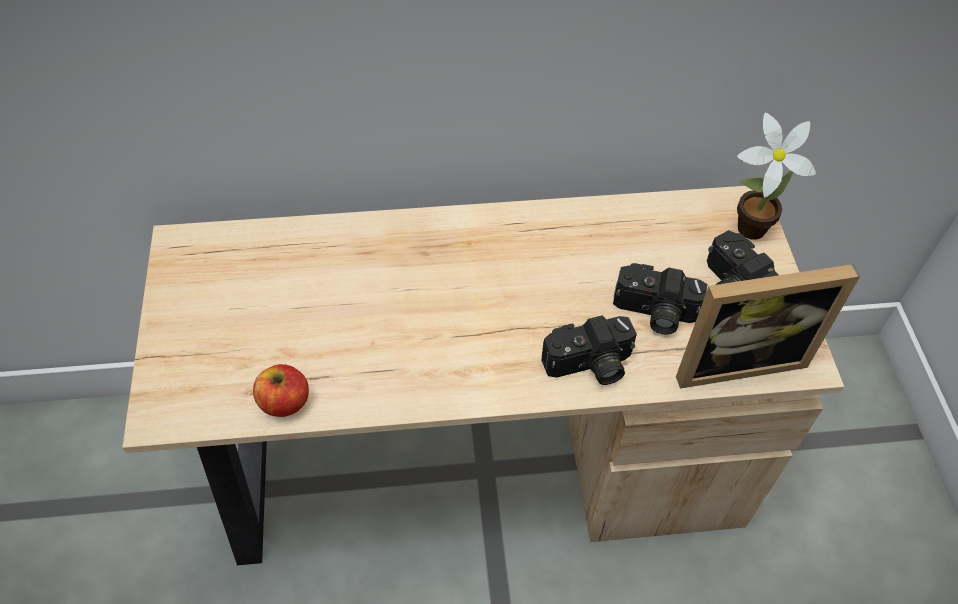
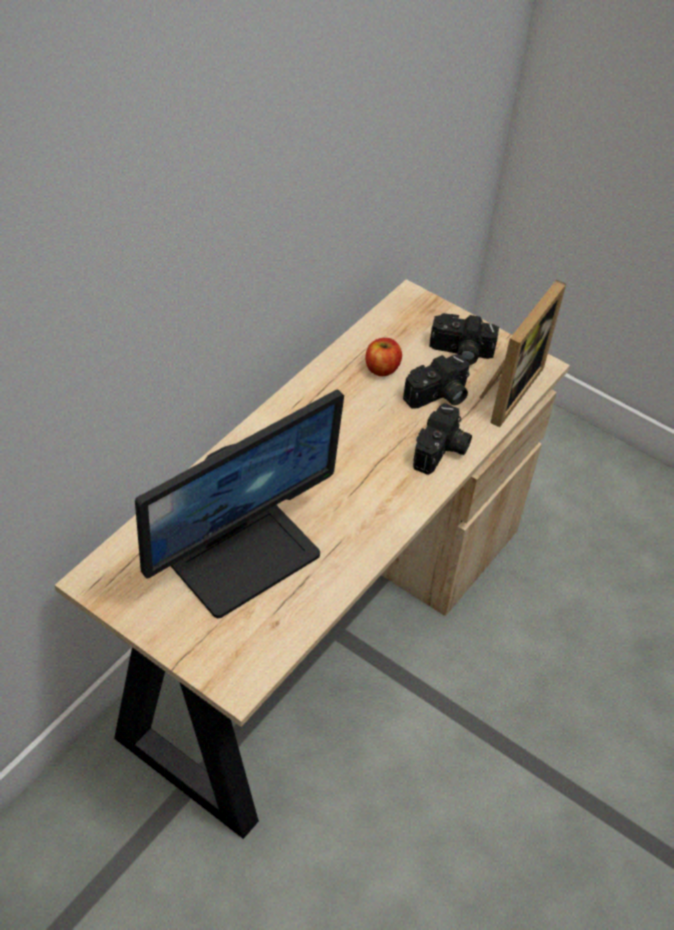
camera: 50 degrees left, 5 degrees down
(284, 402) = (303, 611): apple -> apple (381, 368)
(302, 316) = (244, 556): none -> monitor
(746, 228) = (427, 312): potted plant -> none

